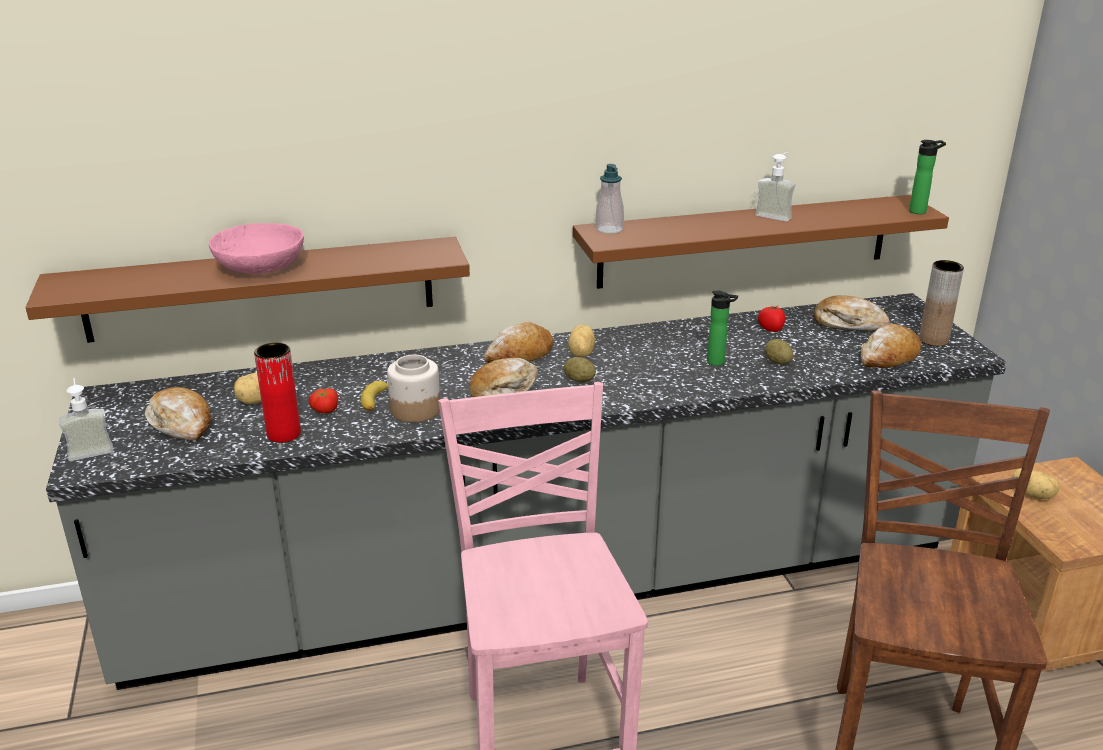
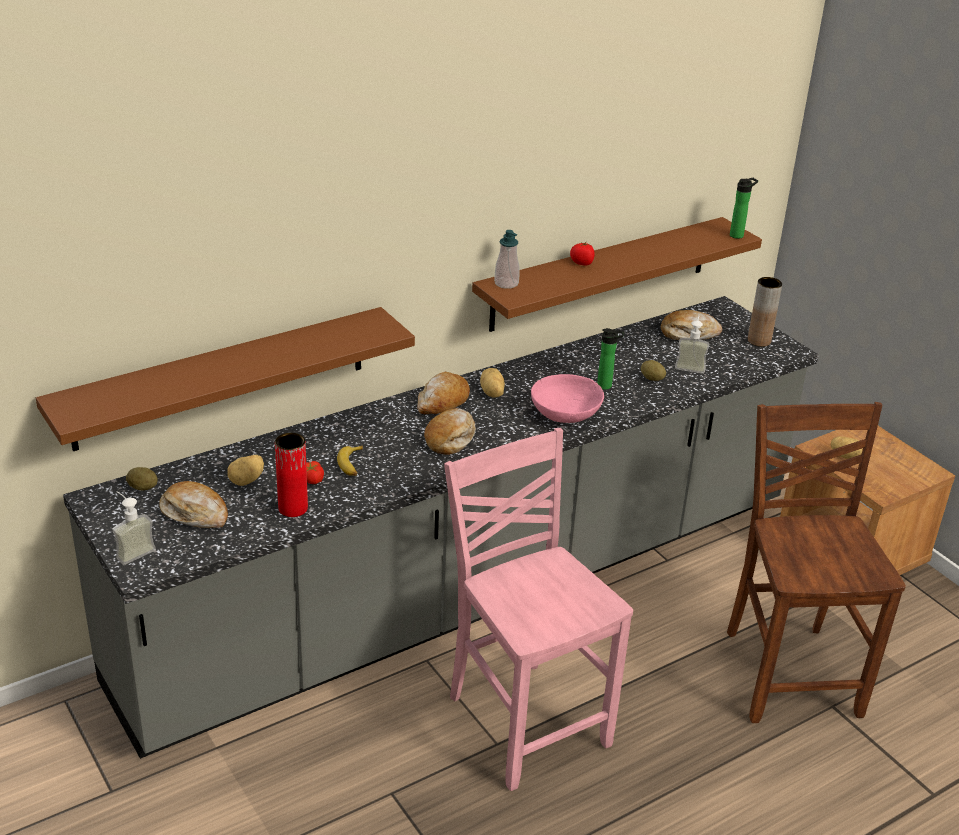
camera: 20 degrees left, 5 degrees up
(260, 268) = (237, 364): pink bowl -> pink bowl (564, 414)
(414, 410) = (388, 468): jar -> none
(579, 380) = (506, 419): potato -> potato (142, 487)
(771, 329) = (632, 347): tomato -> tomato (582, 263)
(776, 214) = (630, 251): soap dispenser -> soap dispenser (690, 366)
(888, 357) = (732, 362): bread -> none

